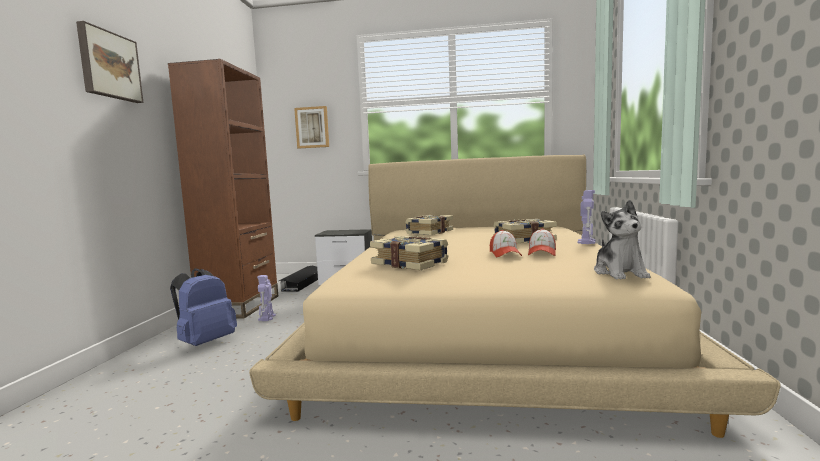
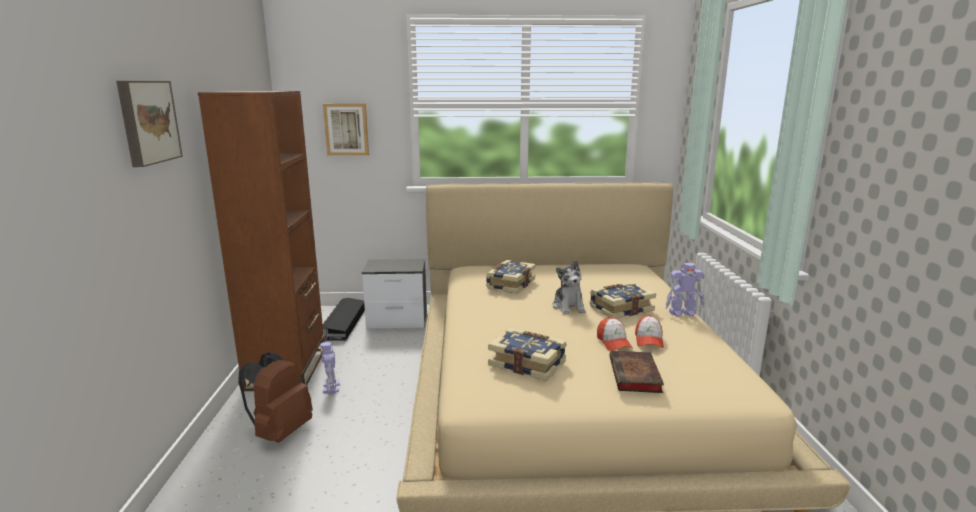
camera: 10 degrees left, 10 degrees up
(205, 342) = (280, 432): blue backpack -> brown backpack
(515, 269) = (635, 376): none -> book
(586, 242) = (683, 313): toy robot -> toy robot turned 75 degrees clockwise
(619, 273) = (729, 381): plush toy -> plush toy (568, 307)

